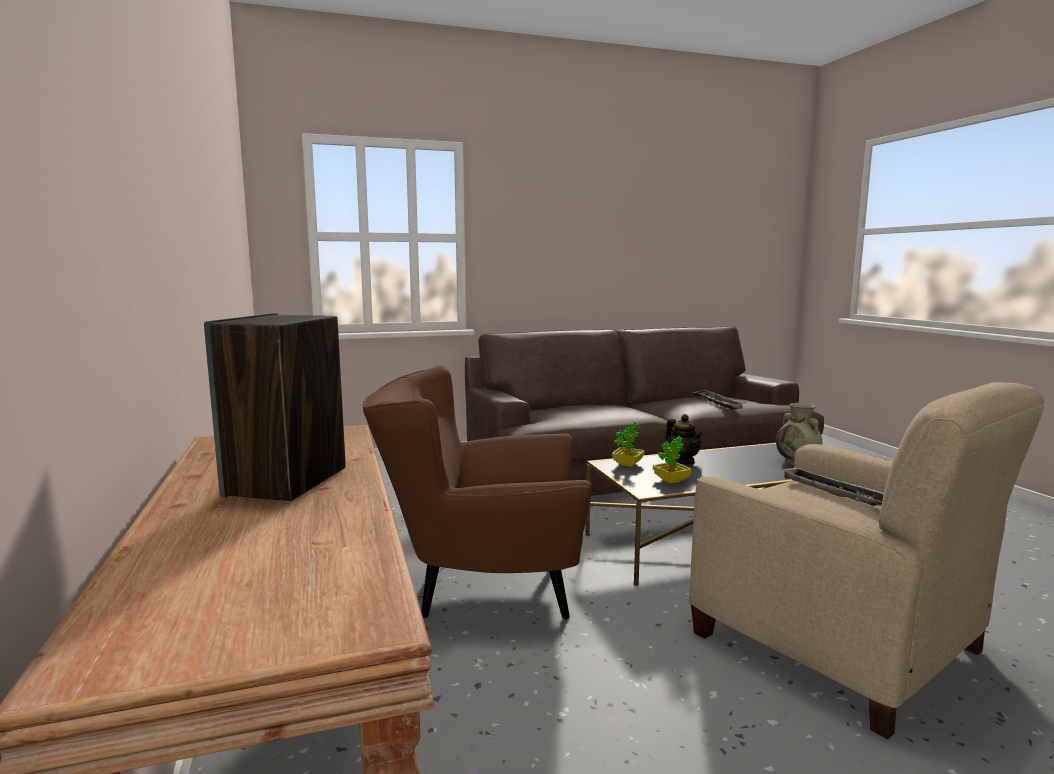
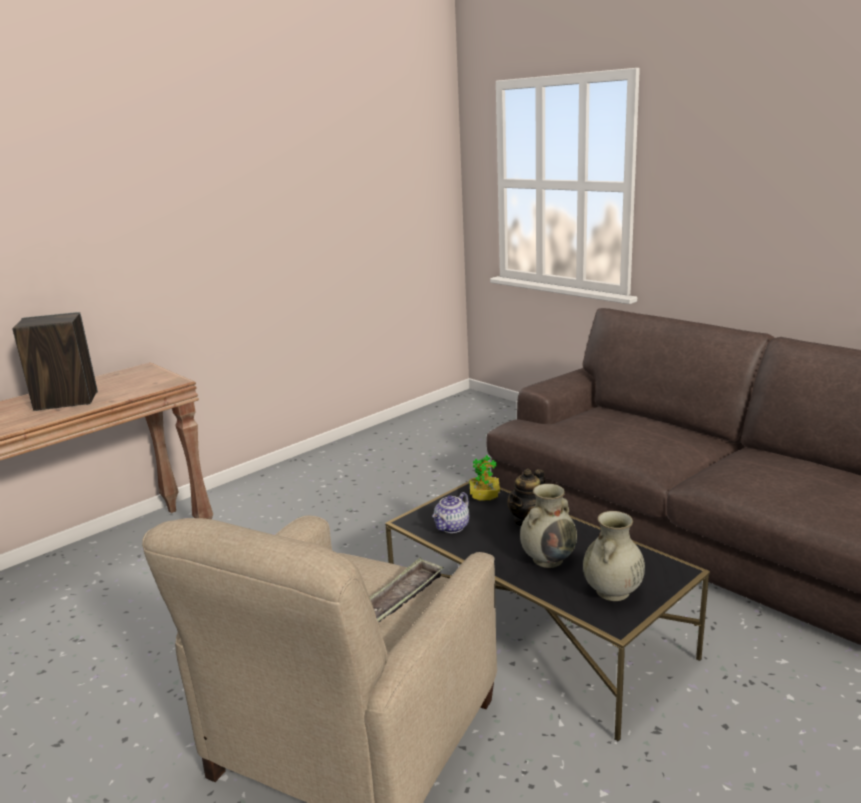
camera: 65 degrees right, 10 degrees up
(481, 590) = (334, 536): brown armchair -> none
(671, 480) = (452, 527): potted plant -> teapot
(717, 403) = (788, 487): tray -> none
(744, 467) = (548, 559): none -> beige vase

